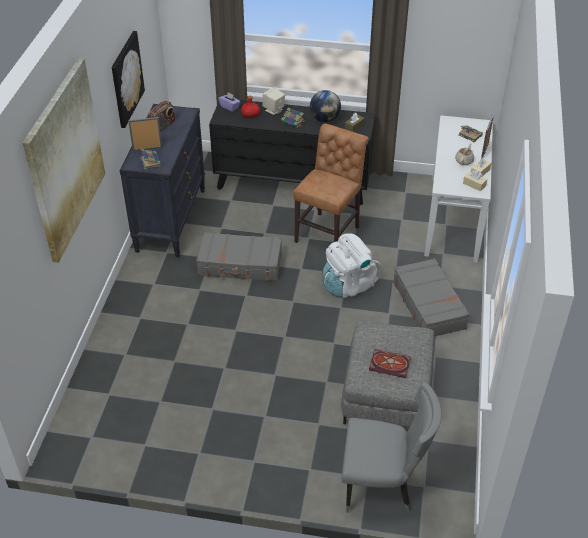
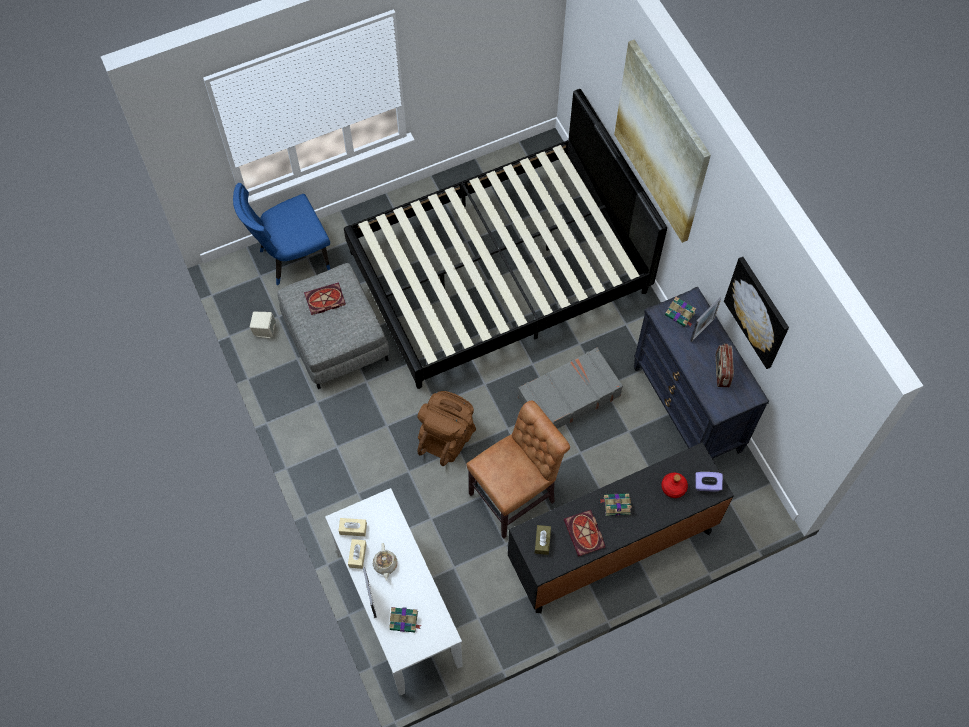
camera: 145 degrees right, 20 degrees up
(209, 368) = (499, 272): none -> black bed
(273, 110) = (655, 512): beige speaker -> beige speaker (264, 330)
(325, 119) = (585, 534): globe -> book
(329, 233) = (516, 495): brown chair -> brown chair turned 120 degrees counterclockwise
(348, 285) = (447, 436): white backpack -> brown backpack
(383, 486) = (291, 258): grey chair -> blue chair
(429, 305) = (355, 460): grey suitcase -> none

